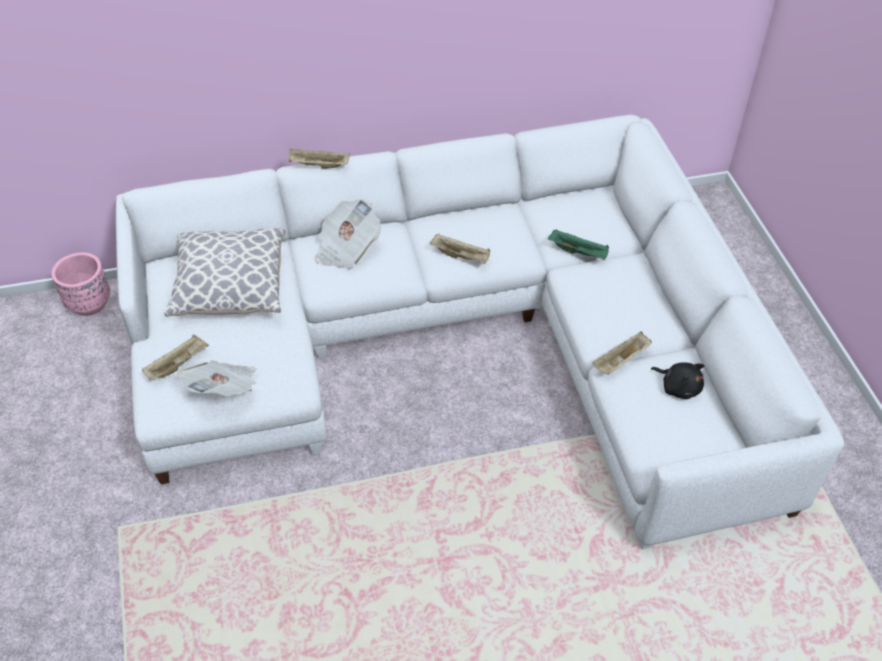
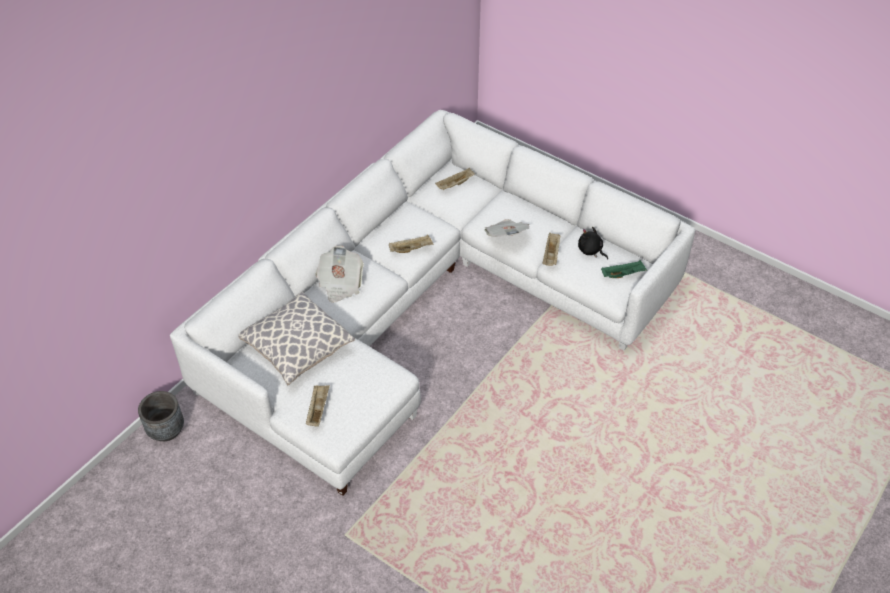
camera: 40 degrees left, 0 degrees up
(89, 303) = (166, 430): pink planter -> grey planter
(224, 390) = (362, 405): newspaper -> newspaper (506, 236)
(318, 166) = (294, 240): beige tray -> beige tray (455, 185)
(578, 252) = (471, 209): green tray -> green tray (623, 274)
(678, 387) = (591, 250): black plush toy -> black plush toy turned 135 degrees counterclockwise

